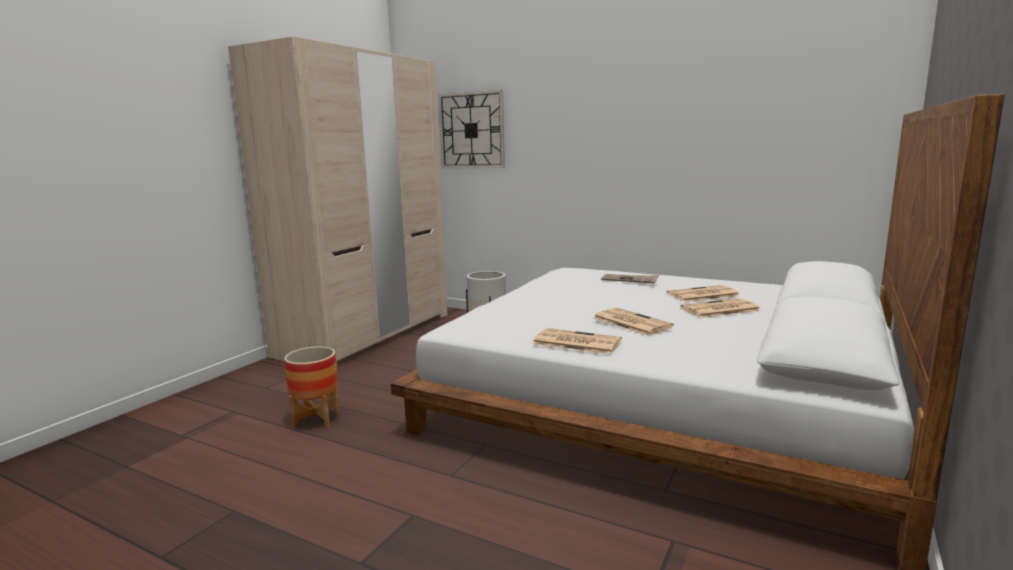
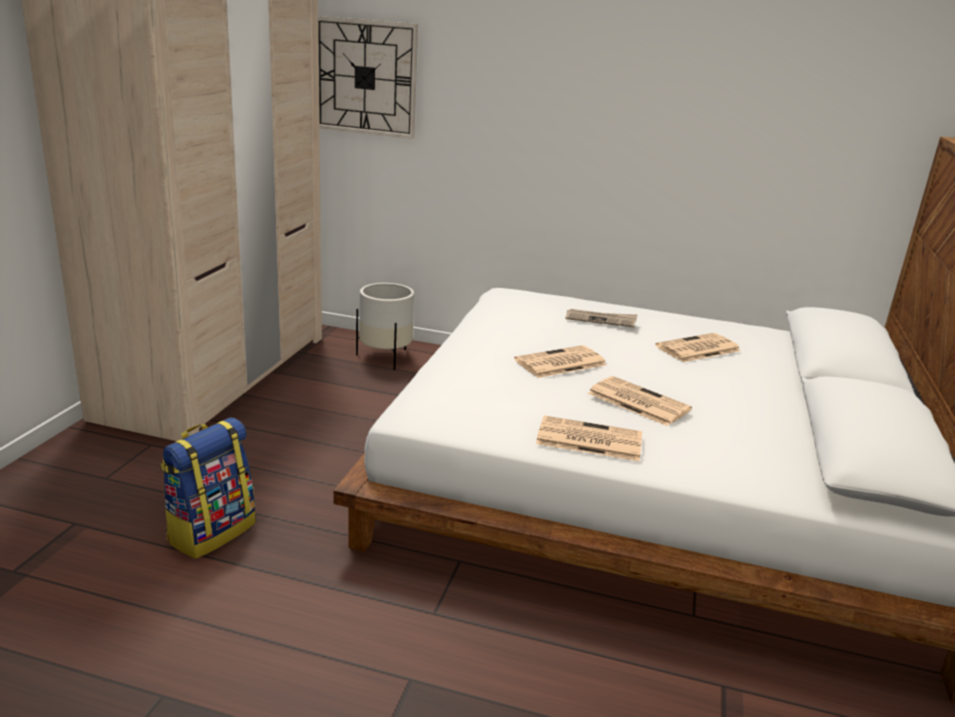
camera: 15 degrees left, 10 degrees up
(317, 419) = (211, 532): planter -> backpack
(719, 309) = (727, 376): newspaper -> newspaper (559, 363)

